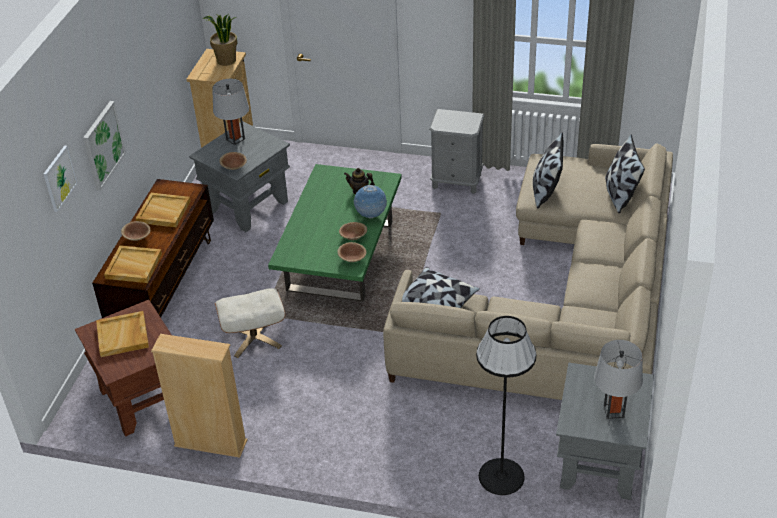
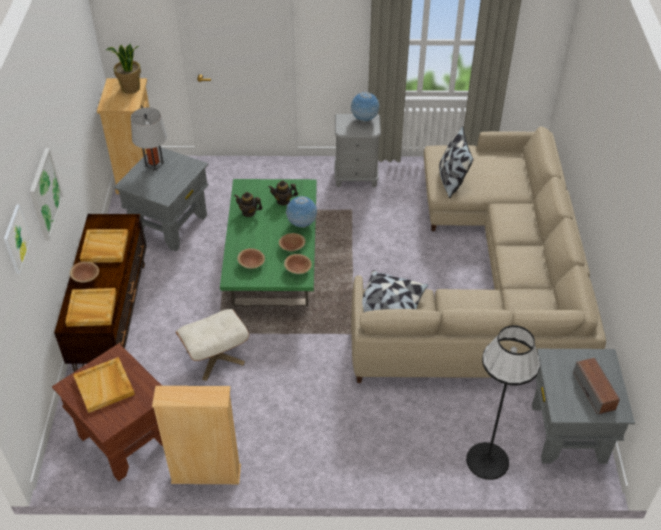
camera: 15 degrees left, 5 degrees up
(234, 166) = (161, 192): brown bowl -> brown bowl (251, 263)
(320, 198) = (249, 212): none -> teapot
(465, 117) = (364, 119): none -> globe
(614, 411) = (594, 391): grey table lamp -> speaker
(620, 195) = (517, 177): pillow -> none

